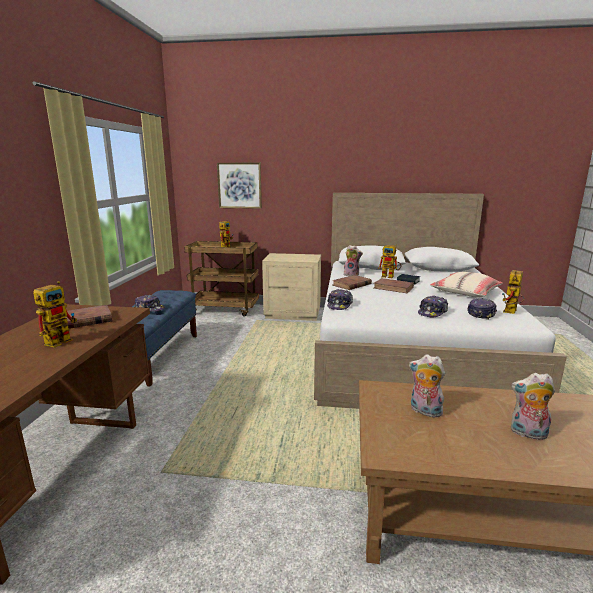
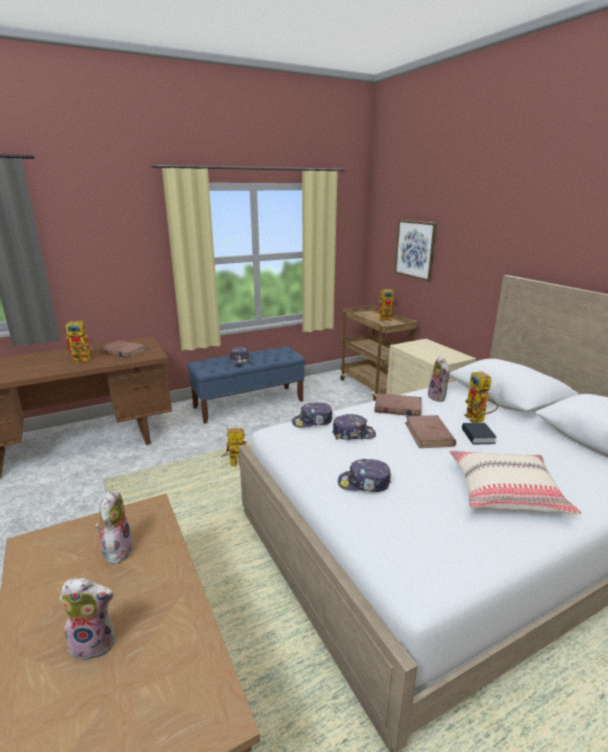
camera: 55 degrees right, 5 degrees up
(481, 313) = (413, 525): cap -> cap (353, 434)
(511, 312) = (461, 554): toy robot -> toy robot (234, 465)
(527, 433) = (95, 642): plush toy -> plush toy turned 105 degrees clockwise

